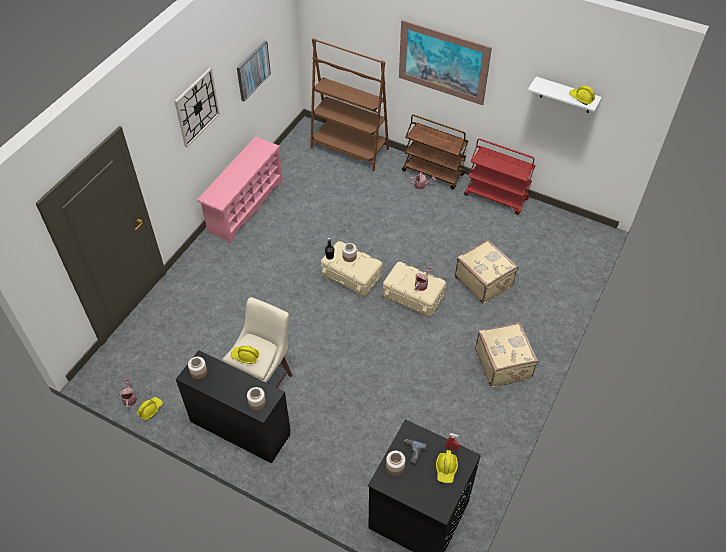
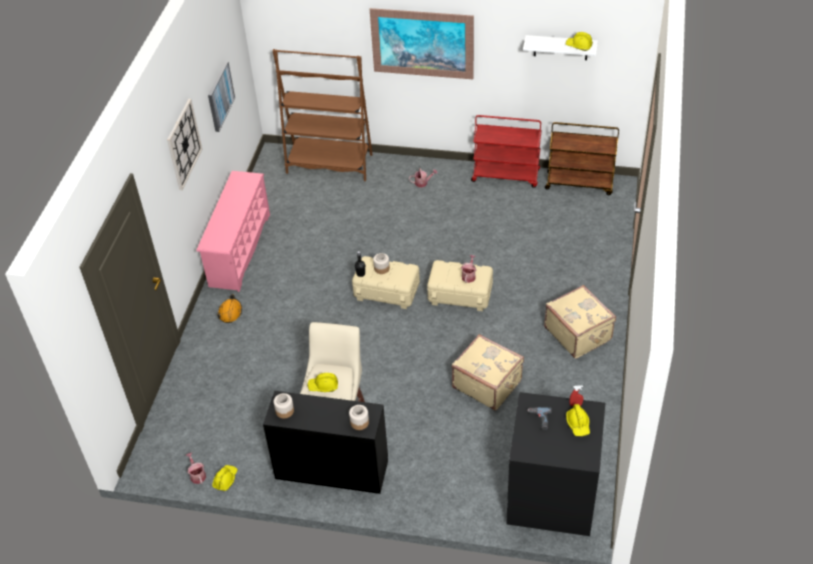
camera: 15 degrees left, 5 degrees down
(215, 259) = (230, 312): none -> orange hard hat
(395, 467) = (528, 437): jar -> none
(433, 173) = (430, 167): brown cart -> brown cart (580, 183)
(484, 281) = (526, 260): beige suitcase -> beige suitcase (487, 383)

